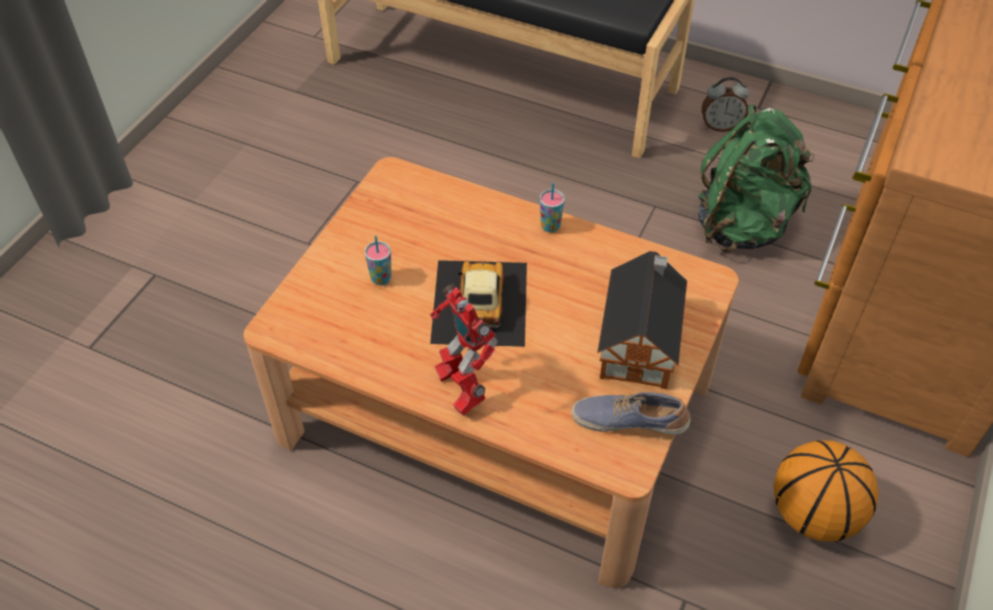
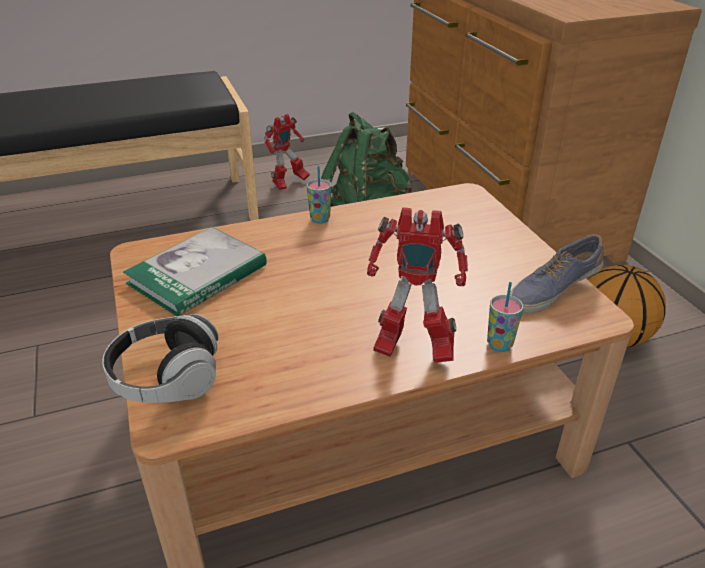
camera: 45 degrees left, 15 degrees down
(305, 295) = (167, 378): none -> headphones
(381, 278) = (228, 322): cup -> cup (499, 345)
(407, 222) = (197, 274): none -> book
(479, 302) = (338, 289): toy car -> none
(640, 340) = (481, 244): toy house -> none
(720, 126) = (288, 184): alarm clock -> toy robot

